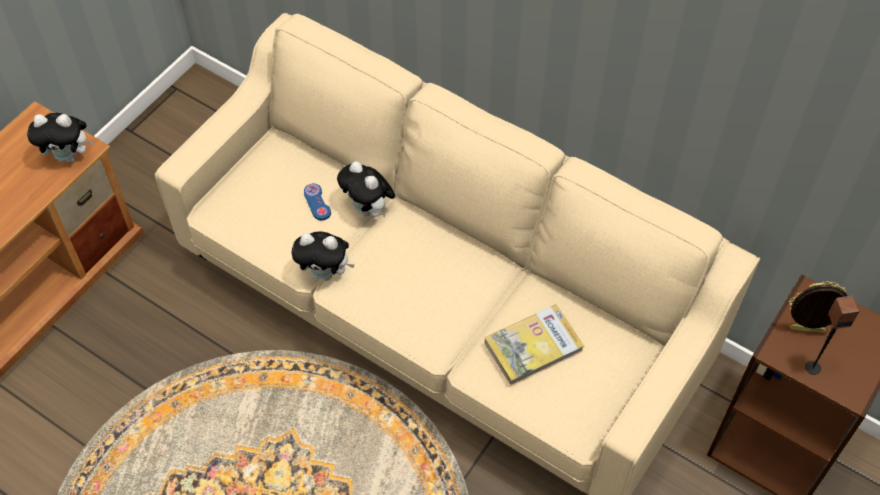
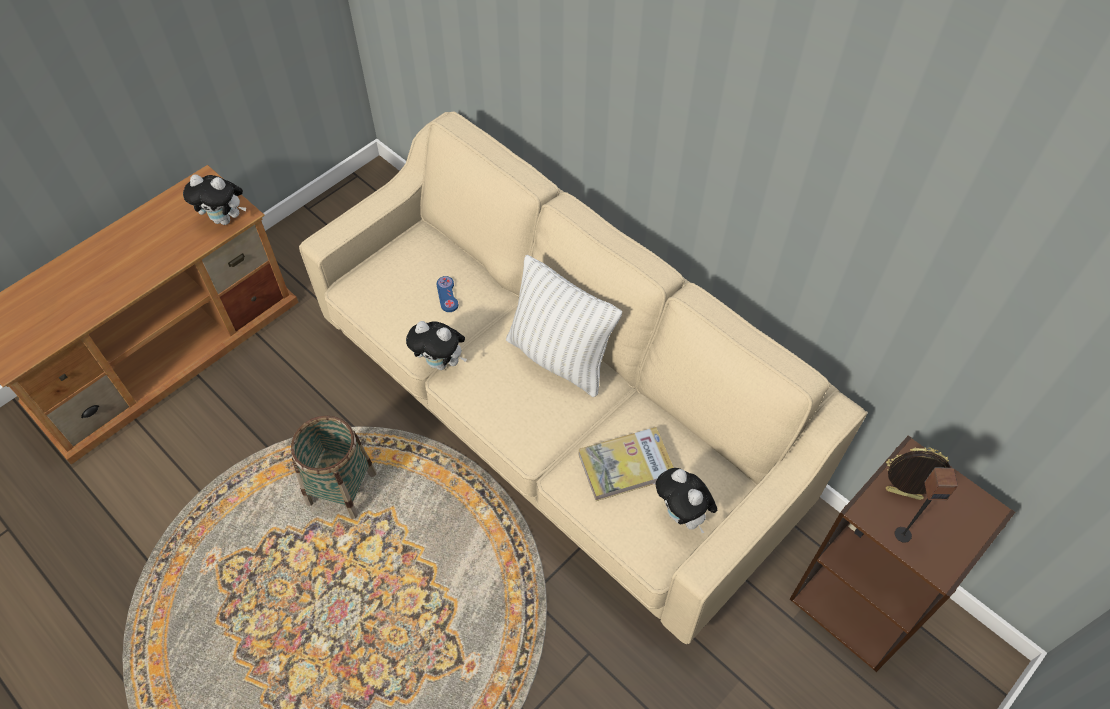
camera: 10 degrees right, 0 degrees up
(234, 419) = (341, 488): none -> basket
(369, 209) = (495, 308): plush toy -> plush toy (682, 515)
(445, 250) = (559, 358): none -> white pillow

